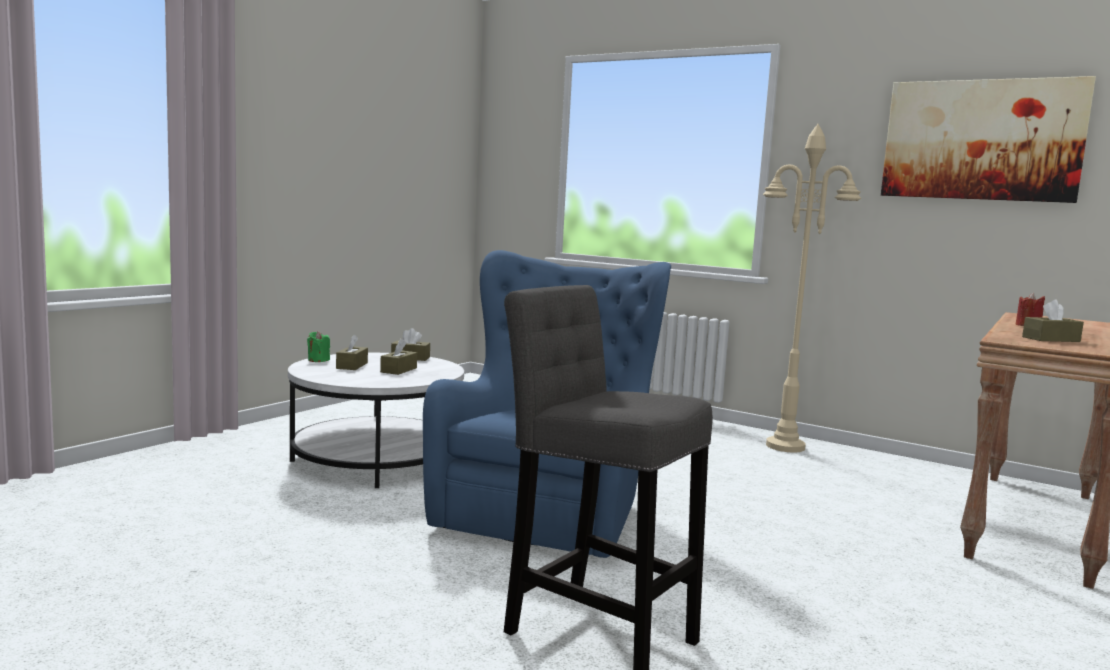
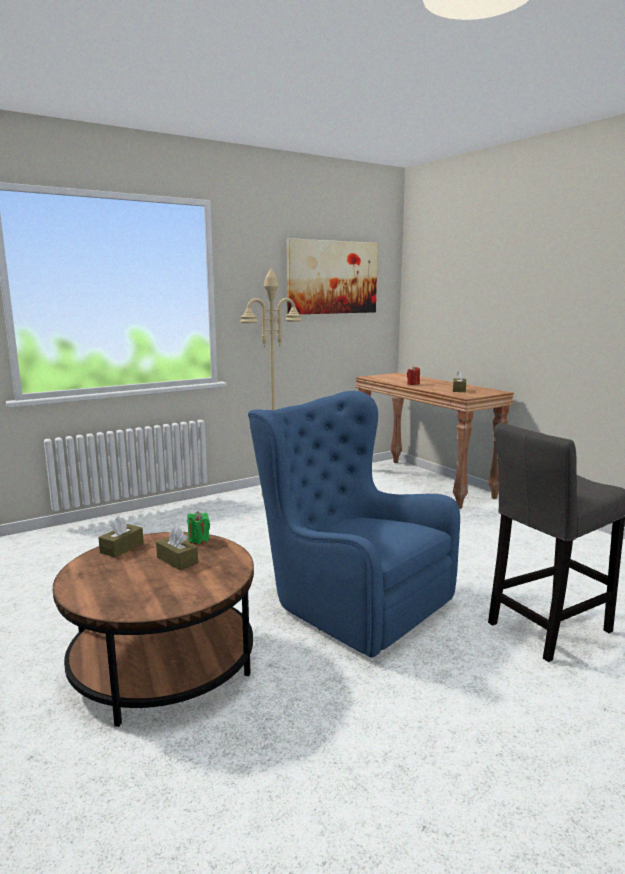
camera: 65 degrees left, 5 degrees up
(318, 360) = (81, 598): green candle -> green candle (199, 539)
(352, 366) = (133, 581): brown tissue box -> none
(376, 459) = (163, 663): white coffee table -> brown coffee table

